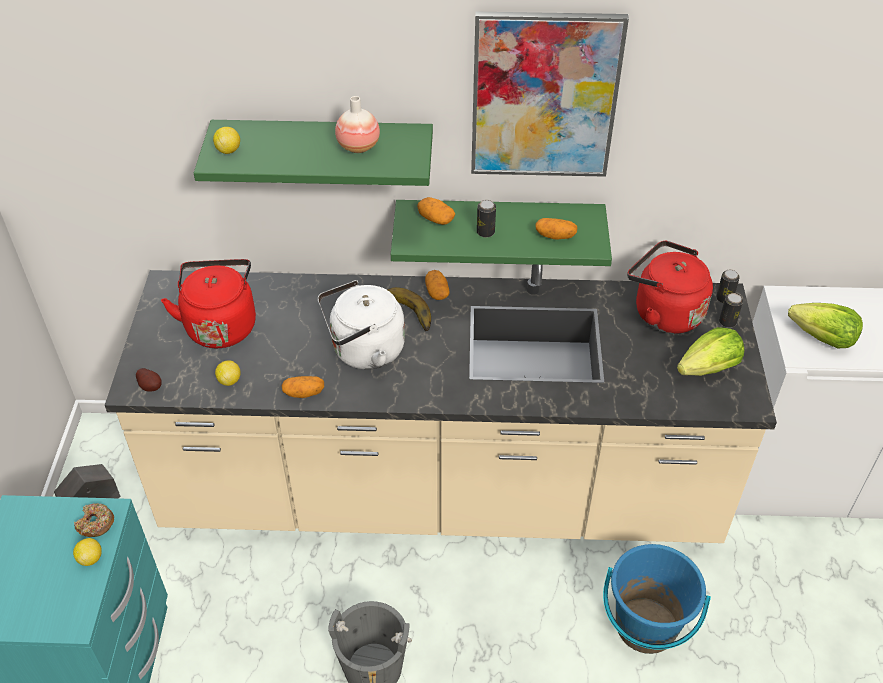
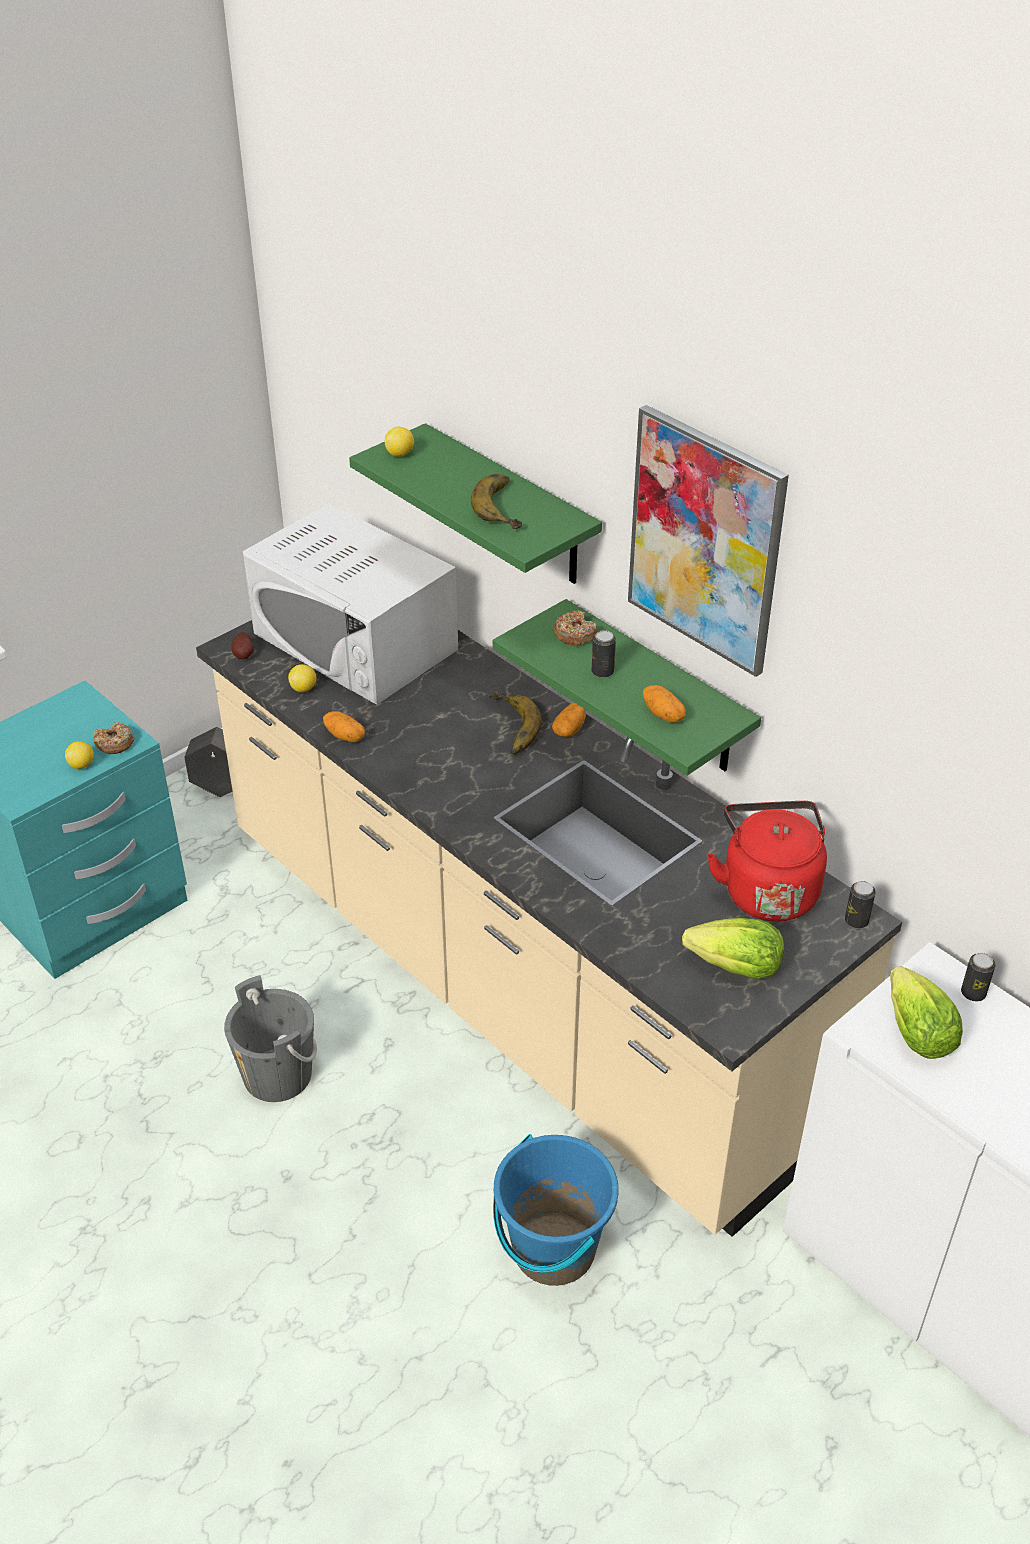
camera: 45 degrees right, 5 degrees down
(221, 324) = (355, 641): red kettle -> white microwave
(358, 147) = (506, 506): vase -> banana
(364, 351) = (437, 735): white kettle -> none
(435, 219) = (574, 634): potato -> donut
(727, 322) = (824, 943): can -> can (973, 993)

